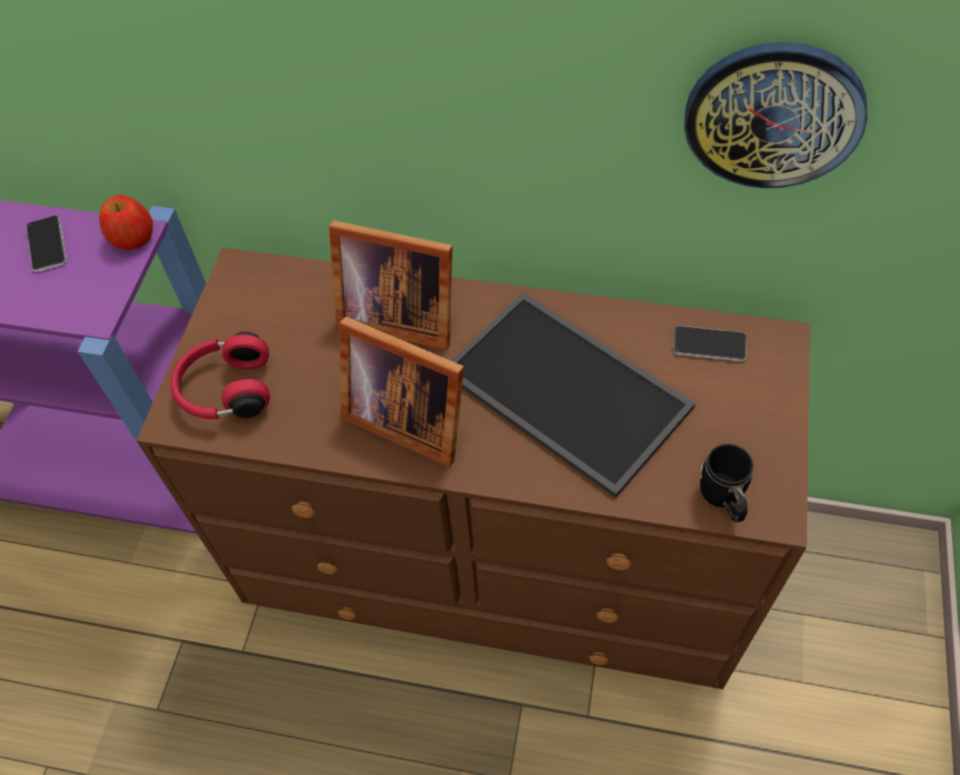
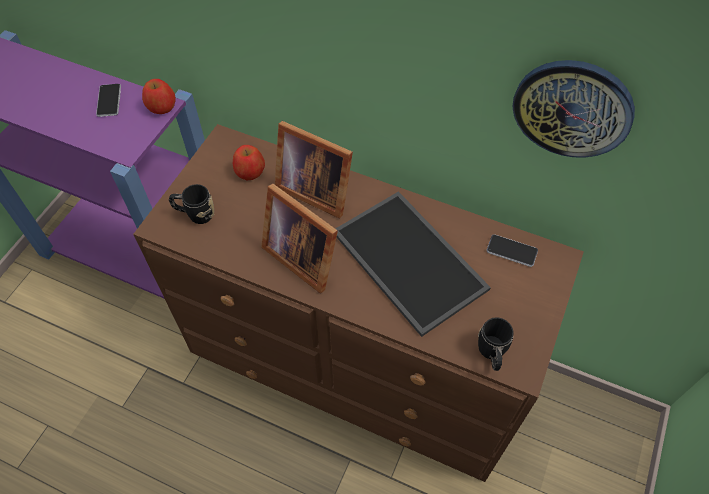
camera: 10 degrees right, 0 degrees up
(226, 390) = (195, 214): red headphones -> black mug
(291, 308) = (250, 171): none -> apple

